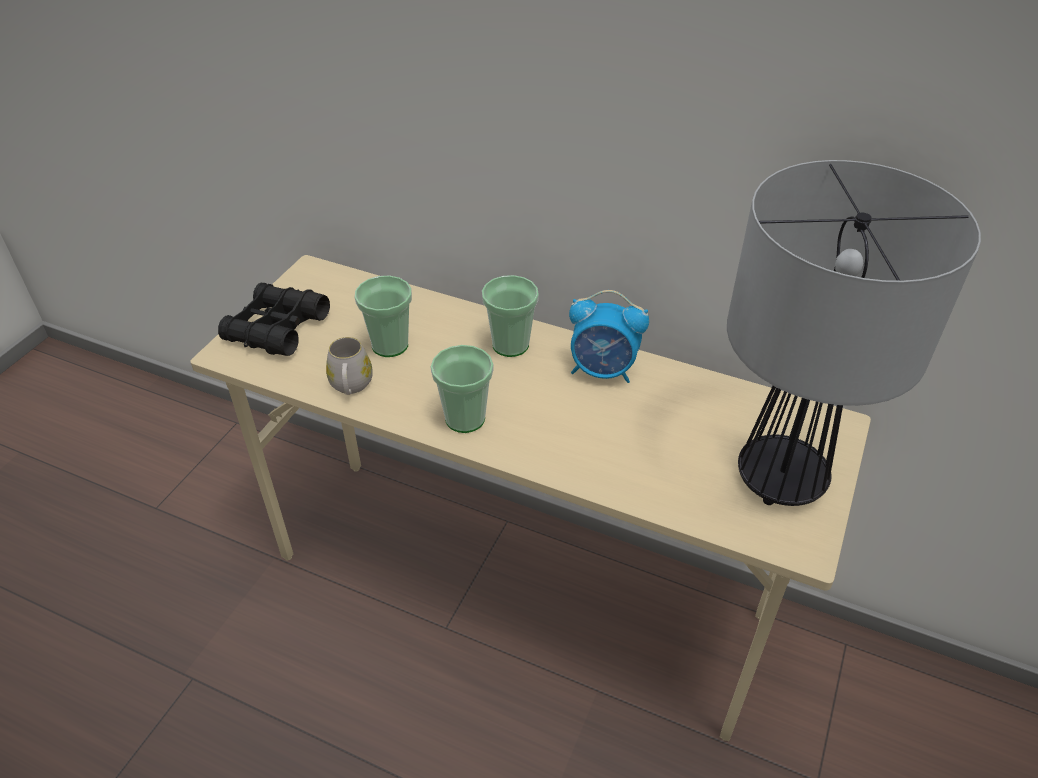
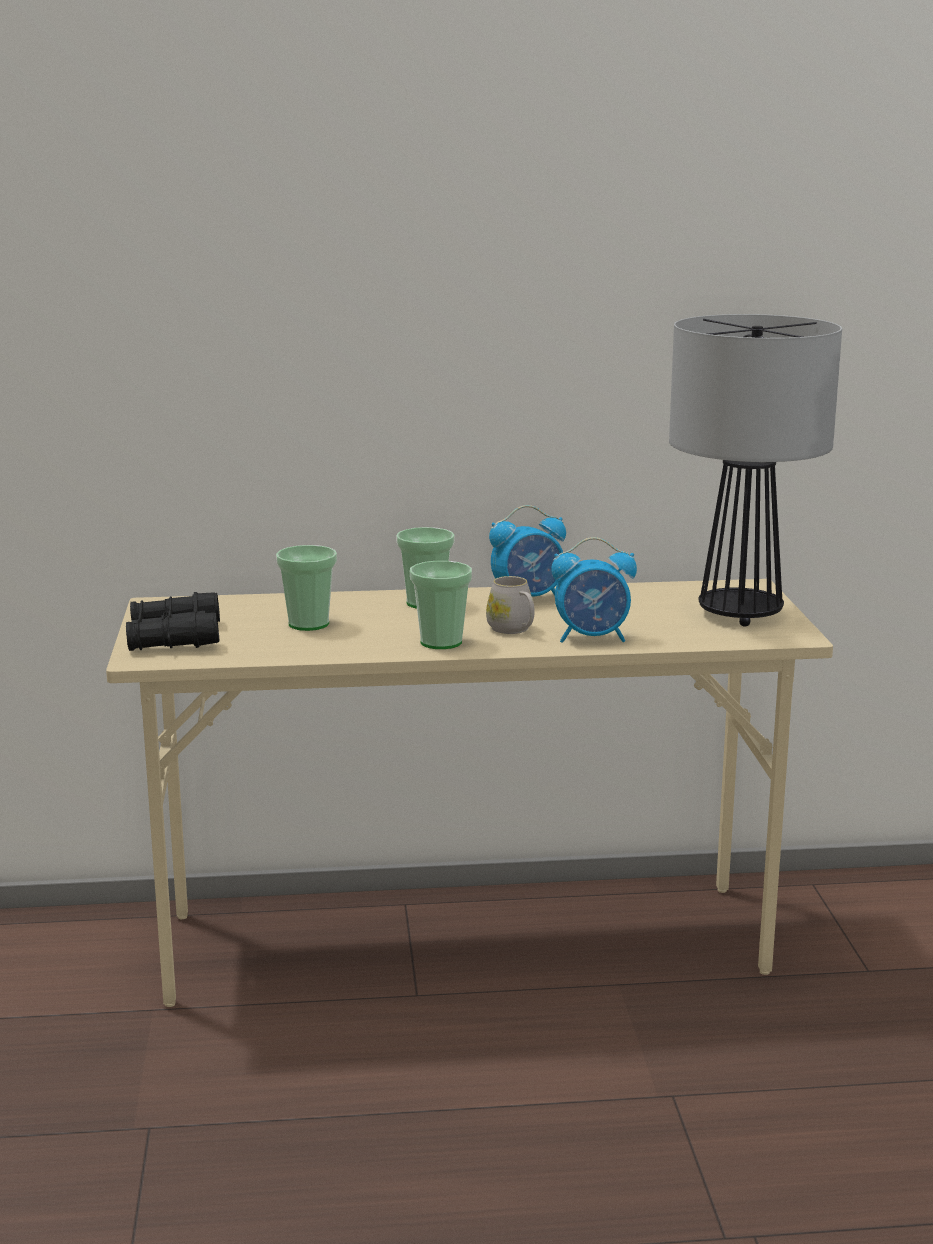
camera: 30 degrees left, 25 degrees down
(351, 386) = (305, 649): white mug -> white mug (513, 630)
(601, 465) = (592, 638): none -> alarm clock

